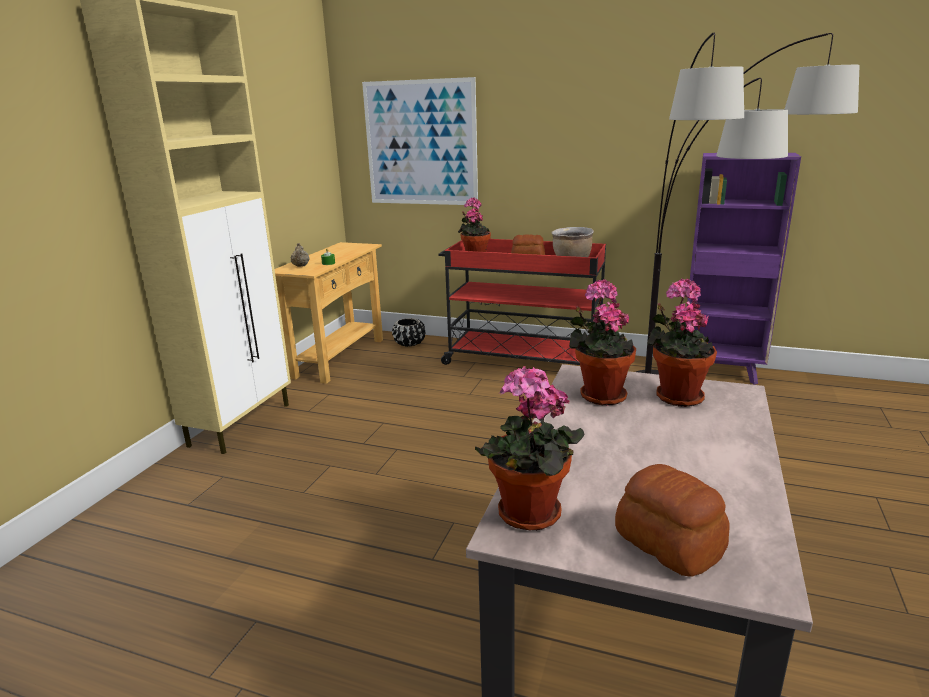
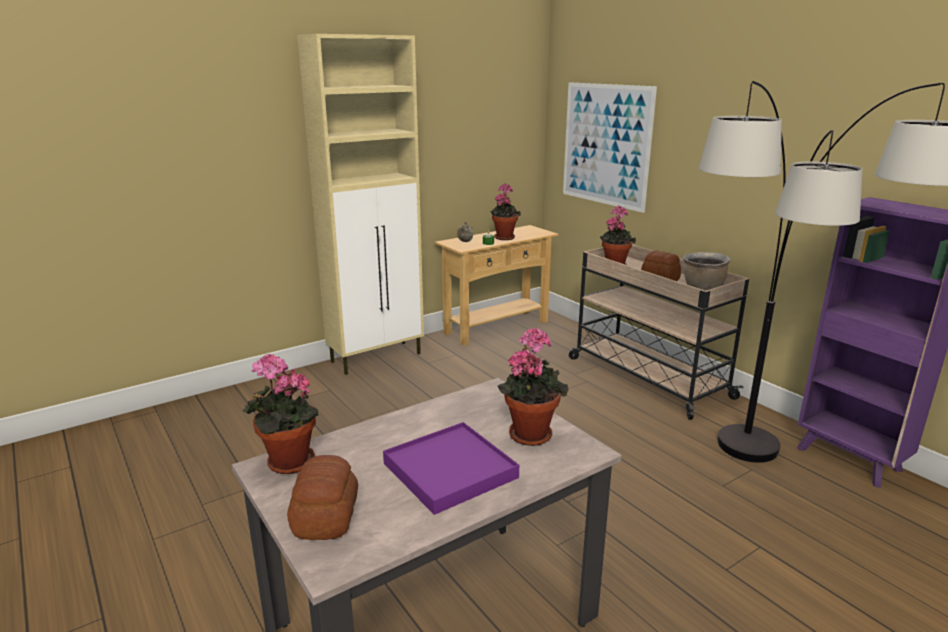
camera: 35 degrees right, 0 degrees up
(409, 343) = (565, 331): black planter -> none
(522, 360) = (646, 376): red cart -> beige cart
(599, 395) = (476, 410): potted plant -> potted plant (504, 237)
(682, 450) = (450, 470): none -> purple tray

